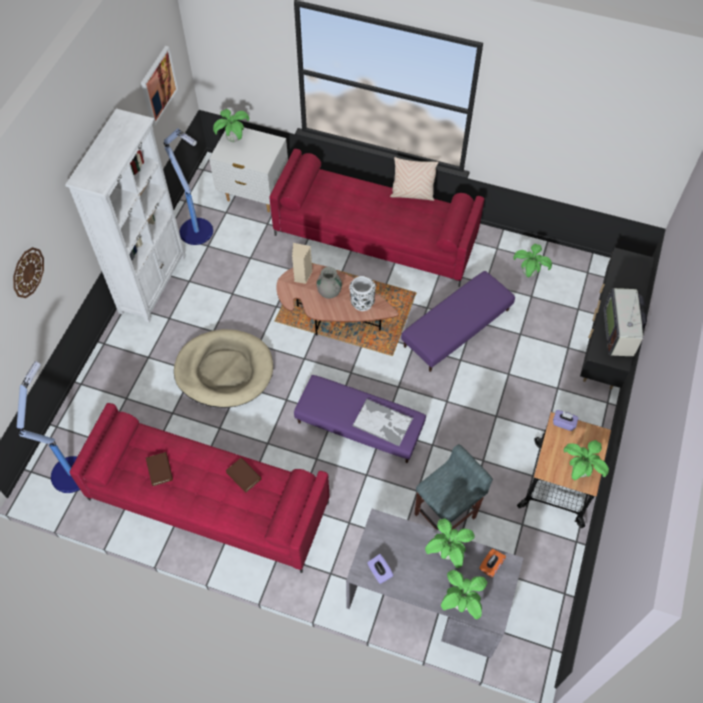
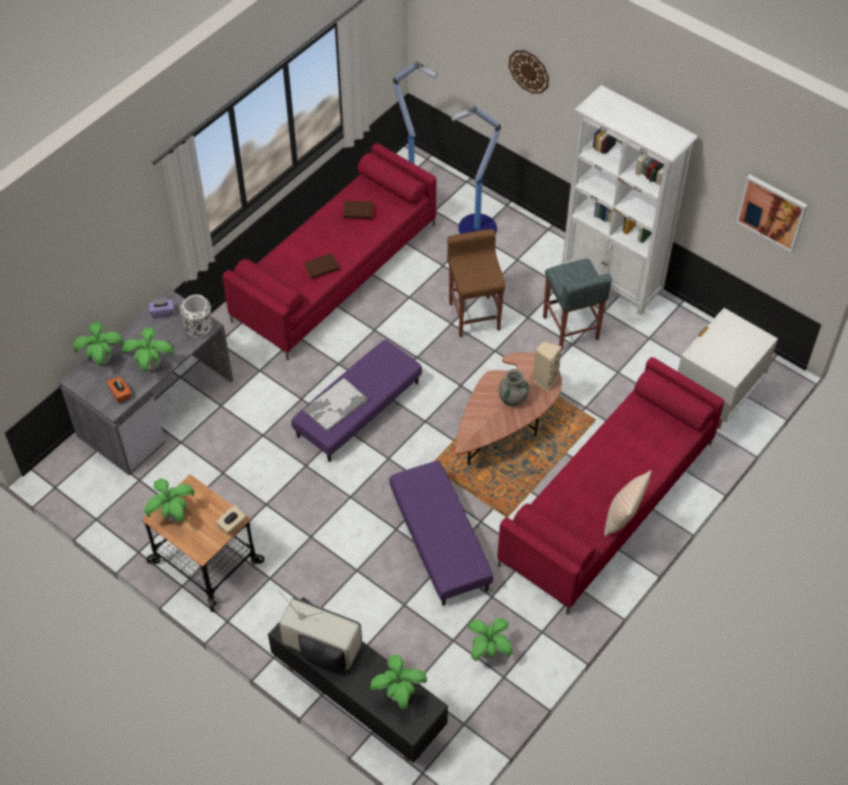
camera: 110 degrees right, 5 degrees down
(197, 232) = (673, 333): floor lamp -> floor lamp (476, 229)
(224, 370) = (474, 315): beige dog bed -> brown stool
(233, 139) = (748, 336): potted plant -> potted plant (399, 695)
(362, 302) = (485, 424): white vase -> white vase (199, 328)
(446, 515) = (225, 450): grey stool -> grey stool (570, 329)
(563, 423) = (232, 525): purple tissue box -> beige tissue box

